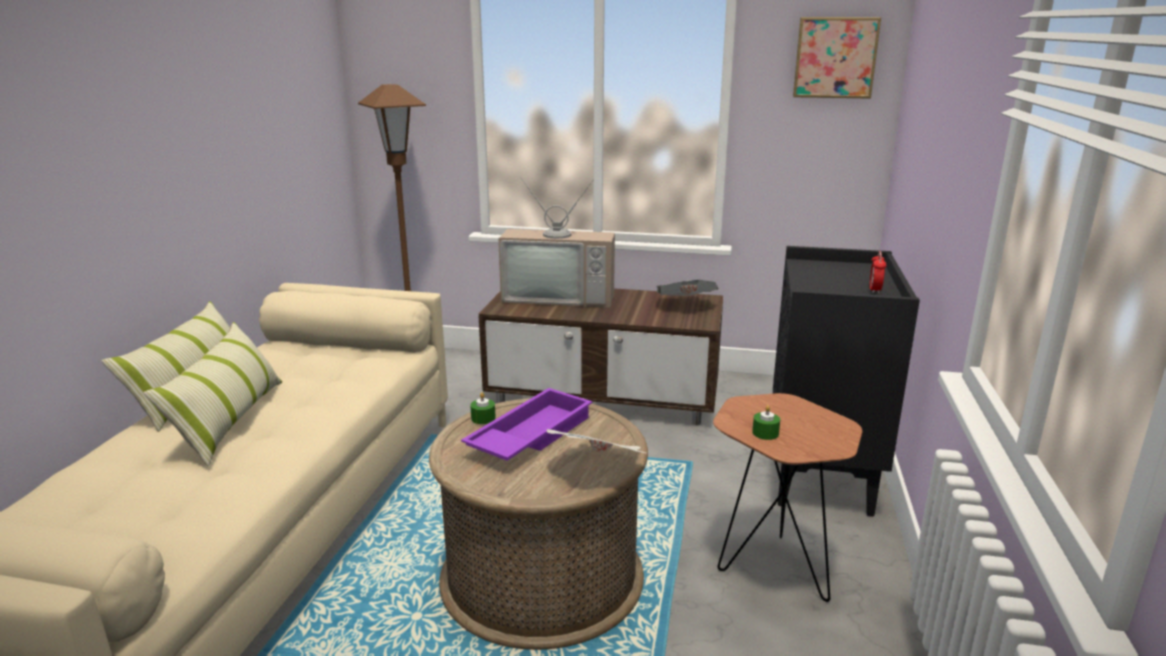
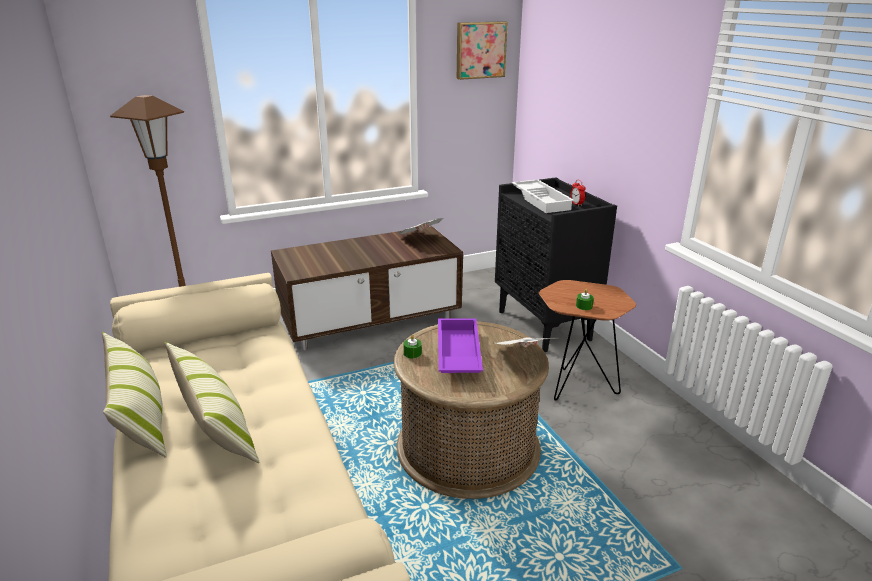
camera: 35 degrees left, 5 degrees up
(560, 296) = (327, 253): television -> none
(829, 276) = (542, 200): none -> white tray

